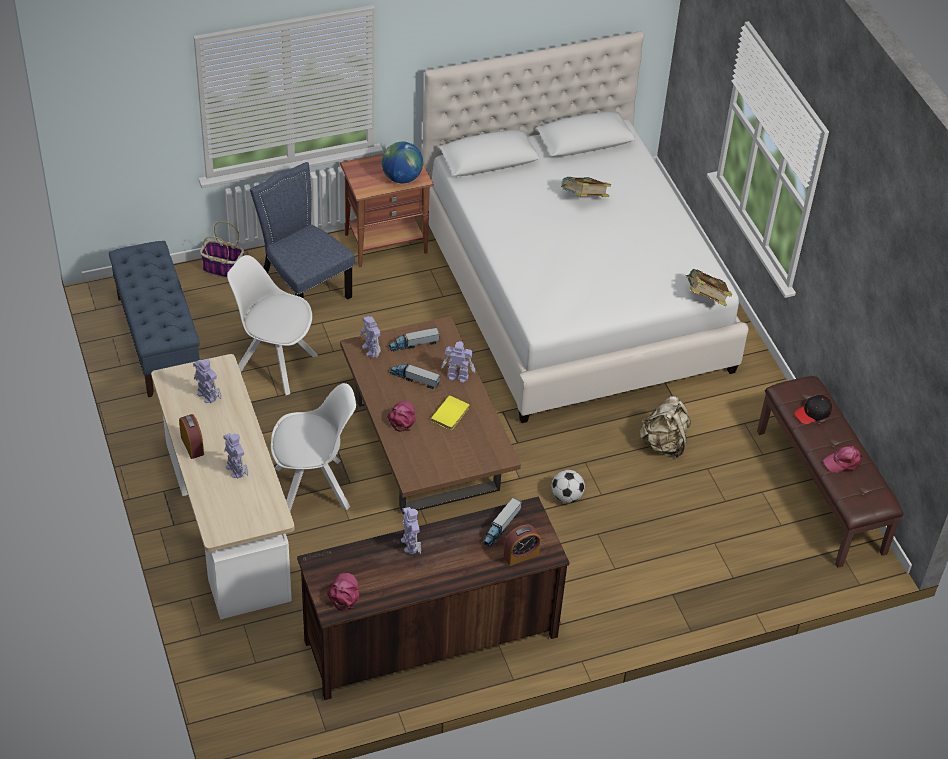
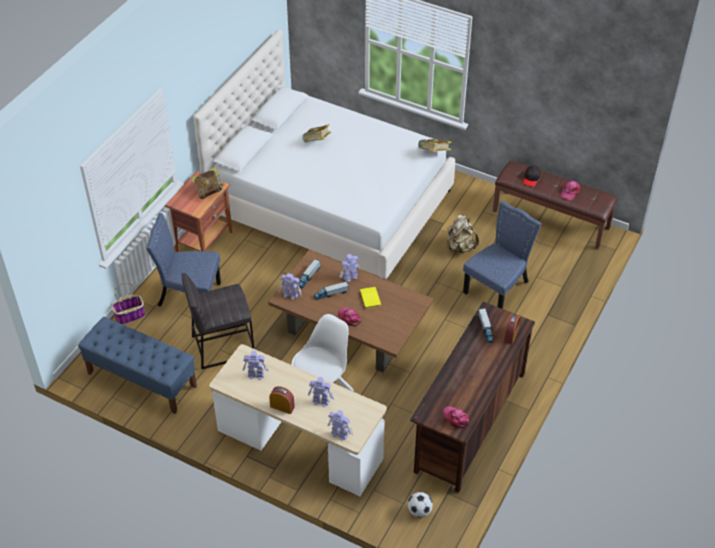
camera: 40 degrees left, 0 degrees up
(274, 363) = (222, 346): white chair -> grey stool
(402, 178) = (209, 191): globe -> book
(410, 544) = (455, 369): toy robot -> toy robot (339, 434)
(566, 496) = (447, 304): football -> football (419, 511)
(647, 522) = (496, 289): none -> blue chair

